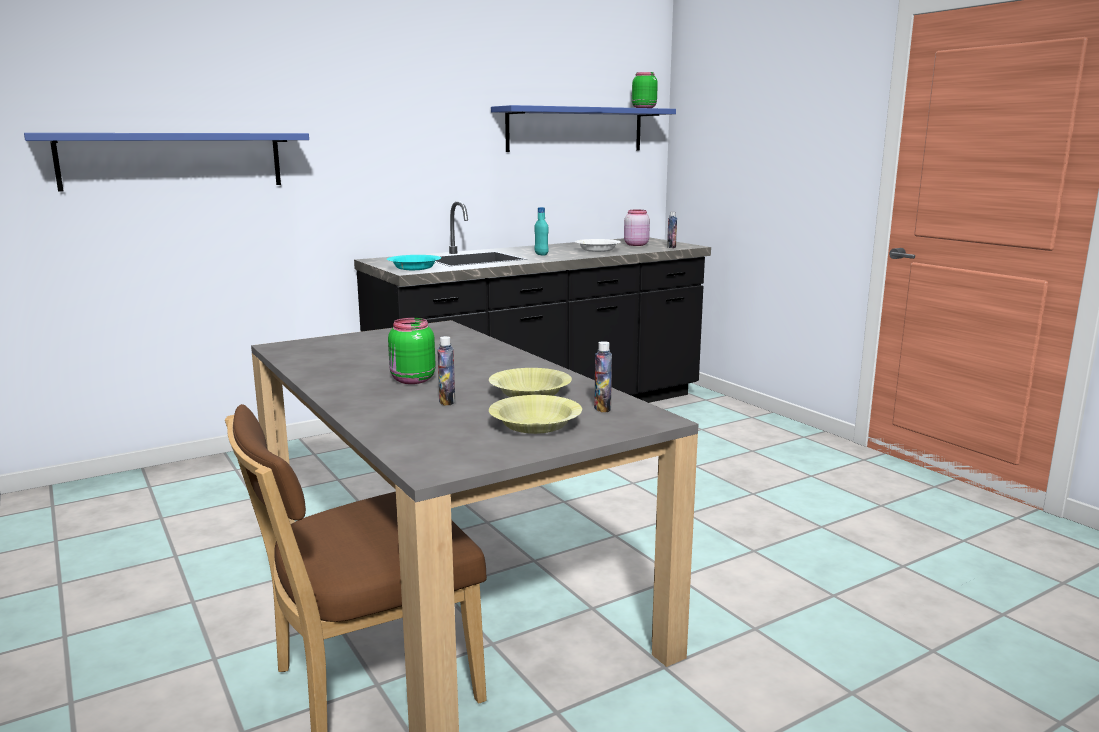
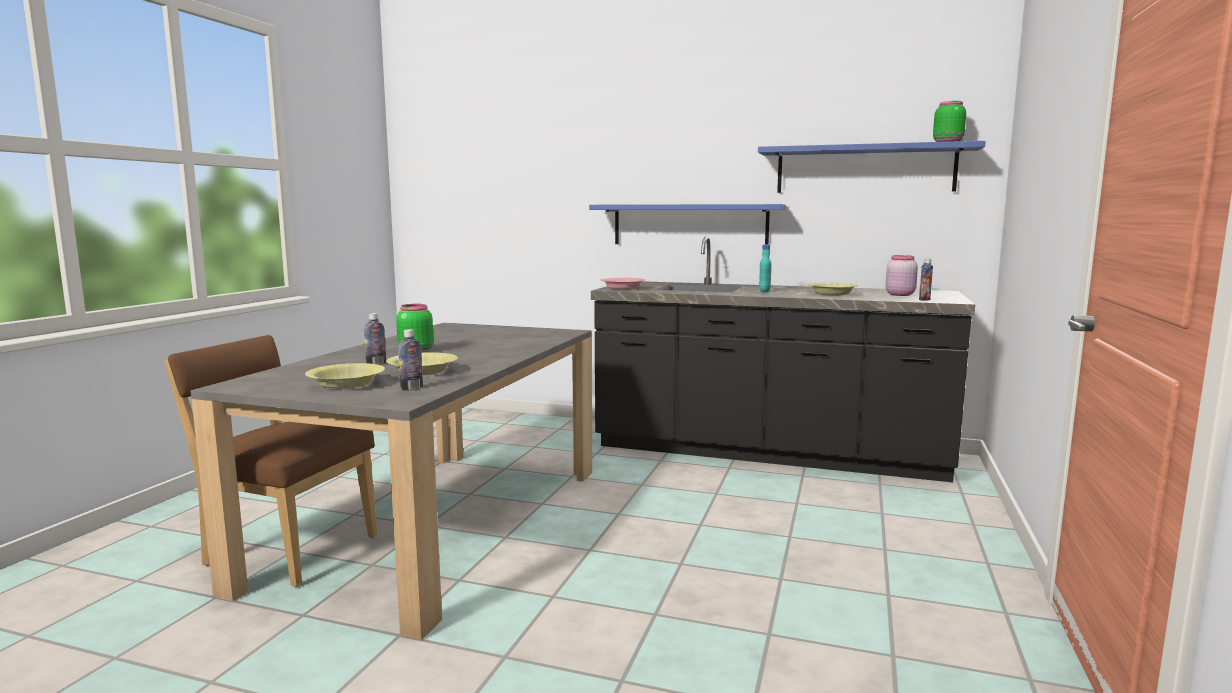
camera: 50 degrees right, 5 degrees down
(173, 160) = (506, 198): blue shelf -> blue shelf (690, 225)
(414, 268) = (622, 288): turquoise bowl -> pink bowl
(597, 250) = (832, 294): white bowl -> yellow bowl

